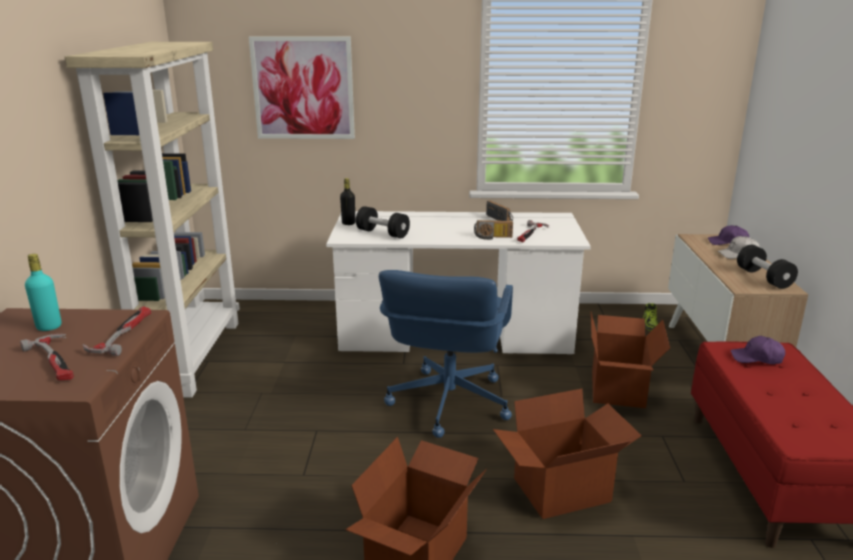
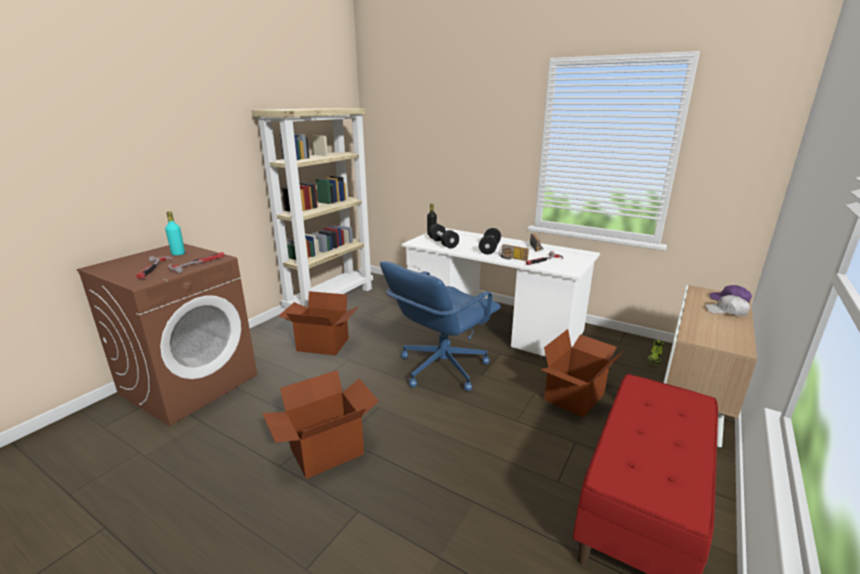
camera: 30 degrees right, 0 degrees up
(303, 88) = (427, 142): picture -> none
(562, 491) = (456, 451): cardboard box -> cardboard box (322, 345)
(756, 358) = (662, 400): purple cap -> none
(763, 278) = (725, 335): black dumbbell -> black dumbbell (489, 249)

